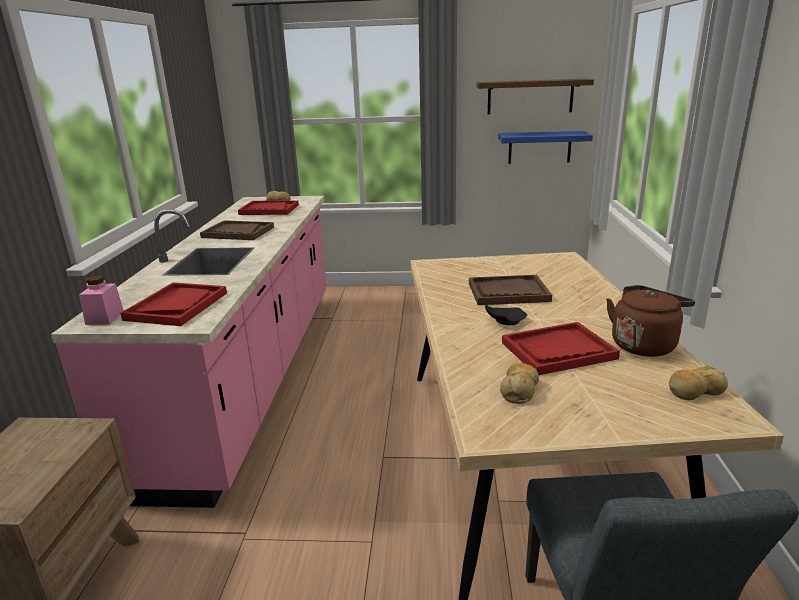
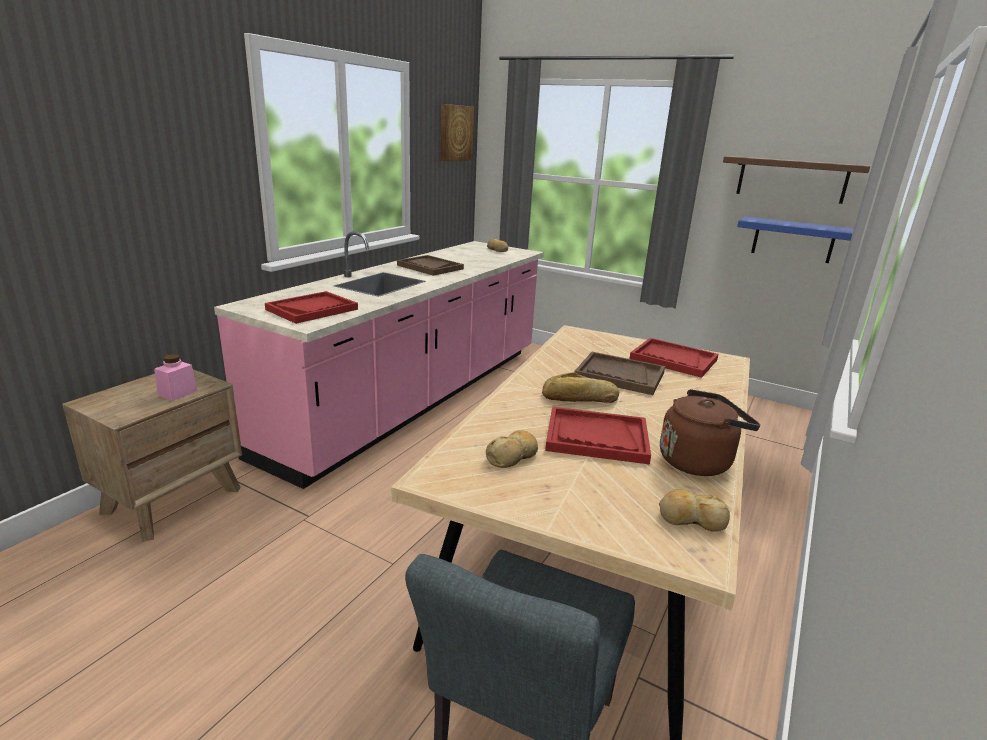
camera: 25 degrees right, 0 degrees up
(105, 318) = (257, 305): pink jar -> pink jar (177, 393)
(201, 87) = (455, 133): none -> picture
(269, 210) = (479, 254): red tray -> red tray (673, 359)
(504, 321) = (580, 398): black plate -> bread

